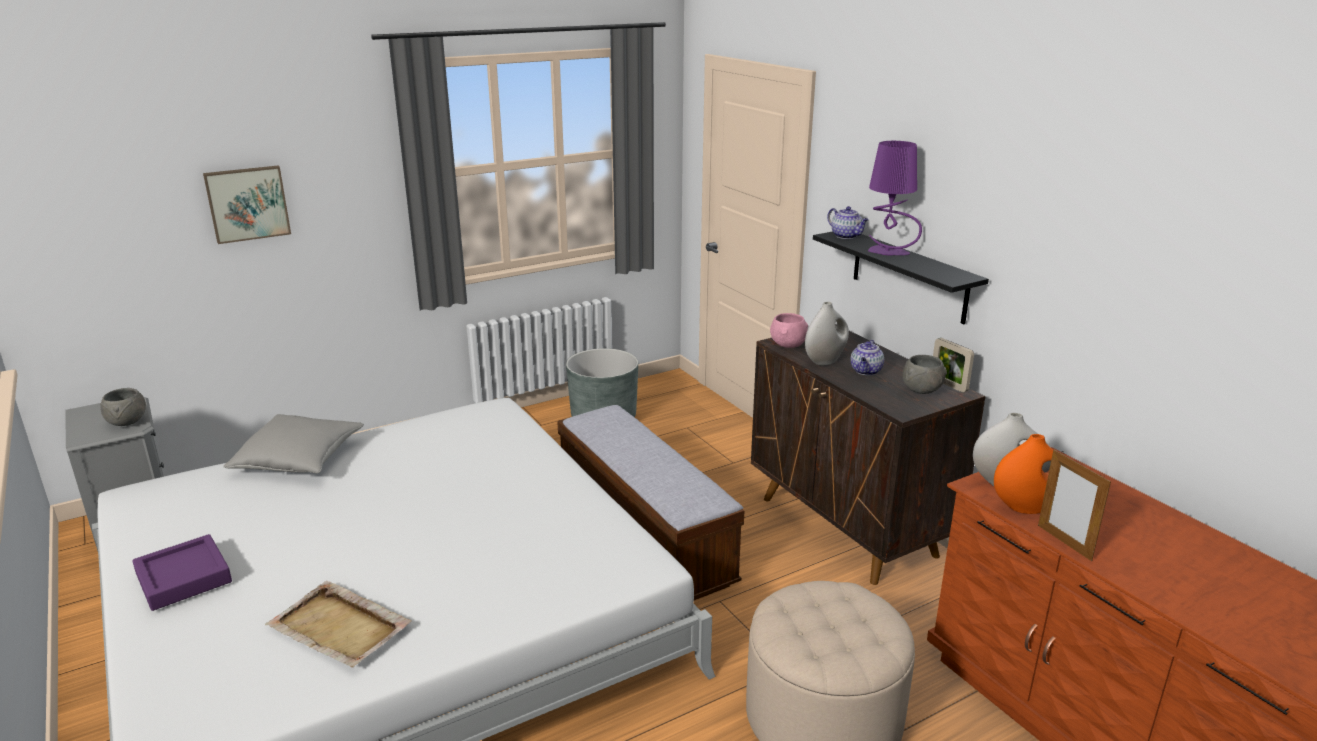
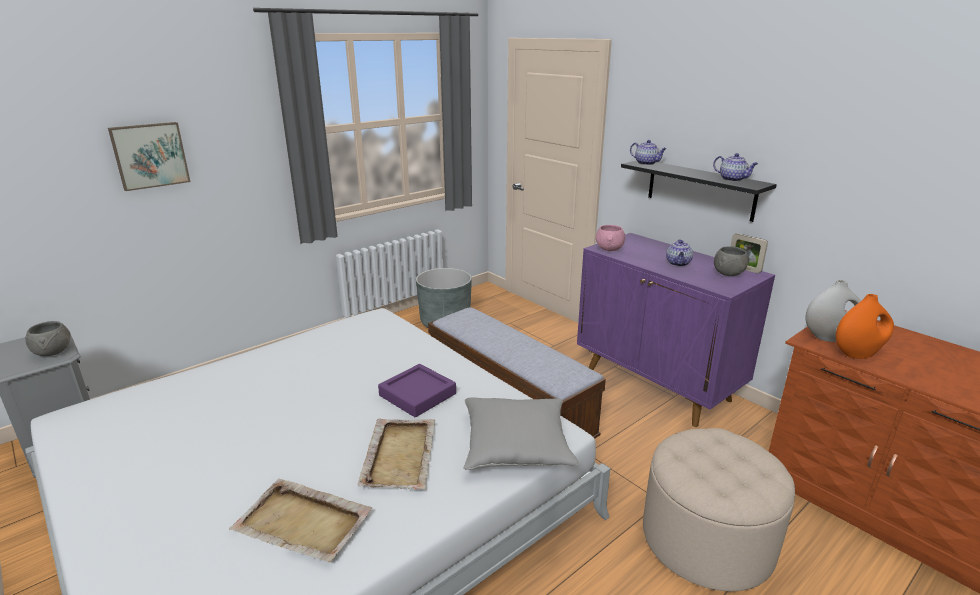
camera: 10 degrees left, 0 degrees up
(184, 578) = (134, 492): purple tray -> purple tray (417, 394)
(299, 459) = (219, 371): grey pillow -> grey pillow (516, 446)
(462, 570) = (400, 454): none -> beige tray
(825, 360) = (643, 258): white vase -> none
(848, 527) = (657, 385): brown cabinet -> purple cabinet
(888, 252) = (687, 171): purple table lamp -> none
(936, 268) = (733, 179): none -> teapot
(1064, 542) = (904, 378): picture frame -> none

